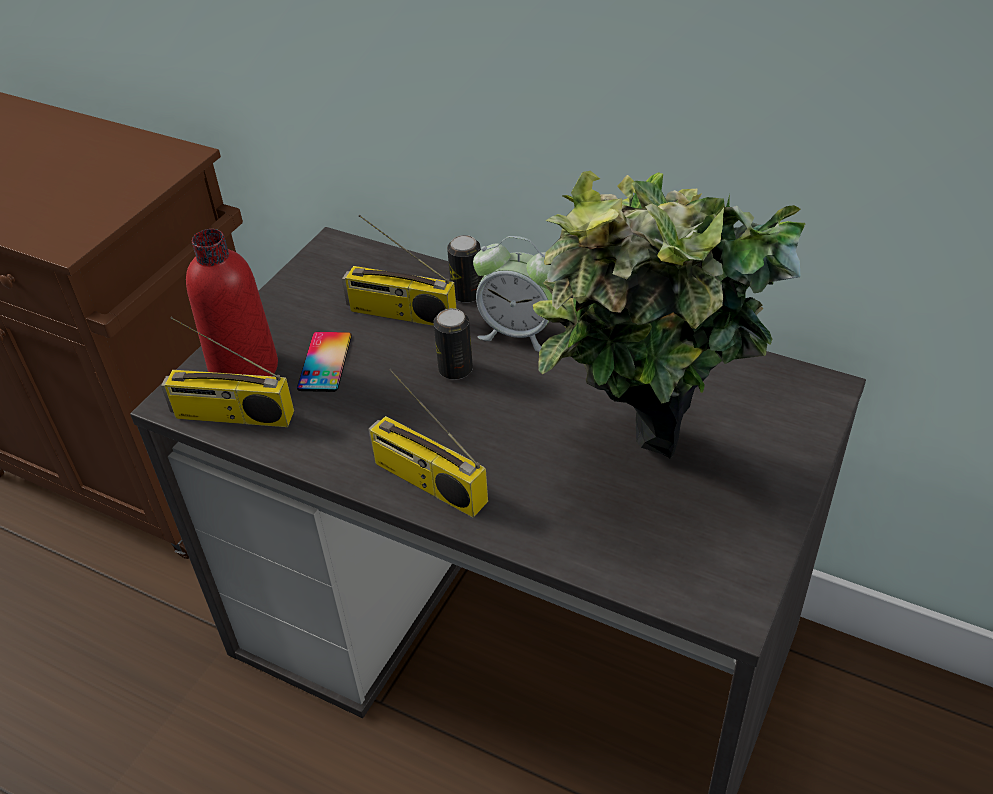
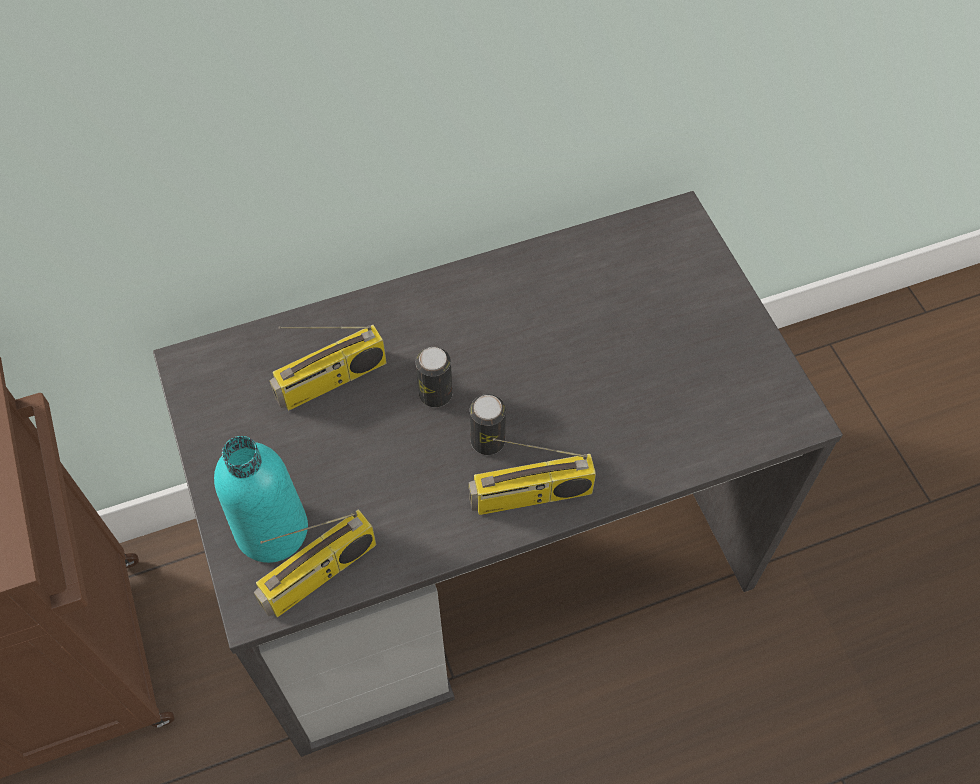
camera: 50 degrees left, 15 degrees up
(244, 369) = (272, 530): red bottle -> turquoise bottle
(325, 362) = (329, 469): phone -> none
(467, 294) = (360, 324): can -> can (487, 441)
(519, 332) = (441, 326): alarm clock -> none
(638, 485) = (658, 381): potted plant -> none

